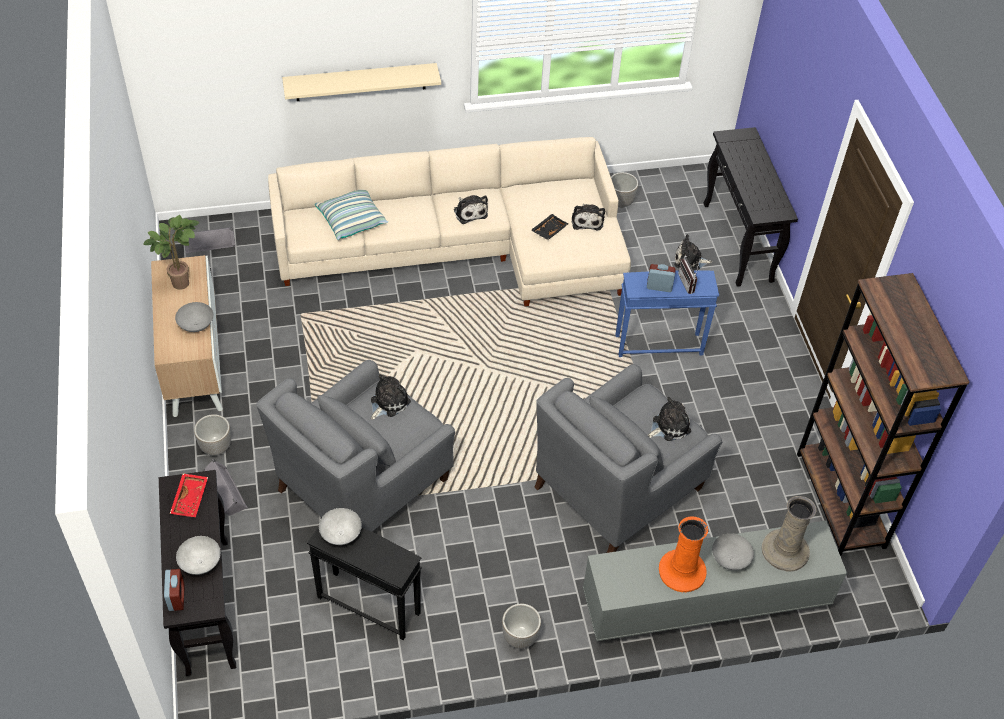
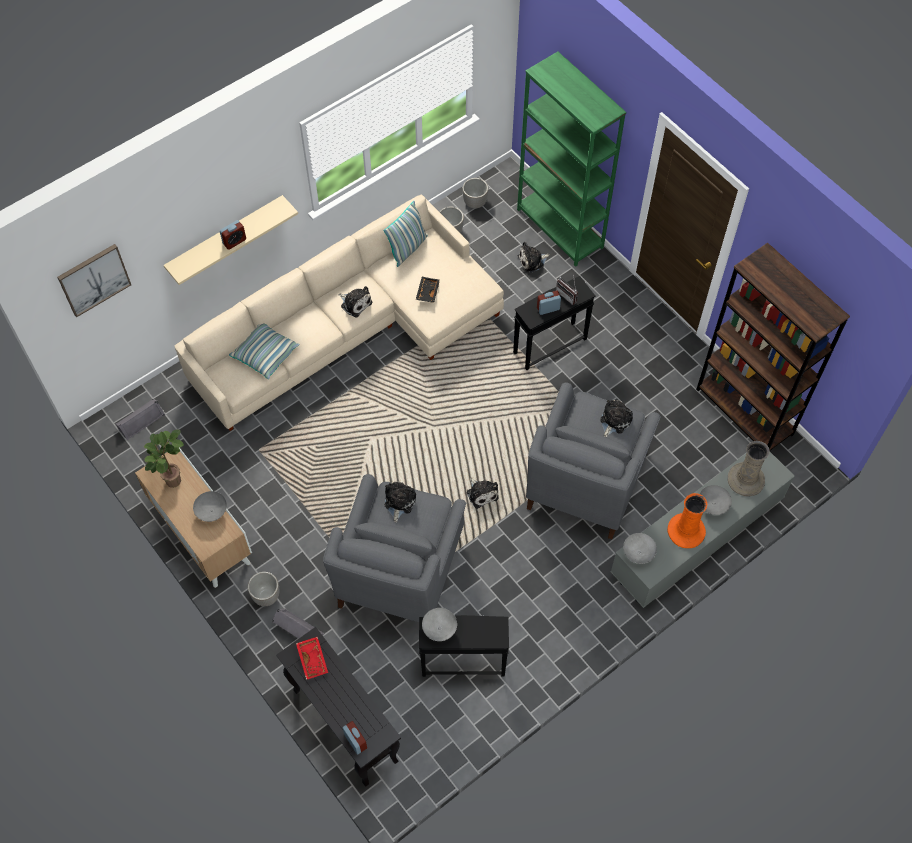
camera: 25 degrees left, 10 degrees up
(200, 52) = (94, 279): none -> picture
(201, 562) = (355, 705): grey bowl -> grey bowl (638, 552)
(362, 83) = (234, 241): none -> alarm clock
(520, 638) = (585, 631): planter -> planter (475, 203)
(555, 185) = (407, 248): none -> pillow
(587, 220) = (451, 269): plush toy -> plush toy (481, 493)
(658, 344) = (549, 345): blue side table -> black side table
(738, 243) = (560, 228): black console table -> green bookcase

